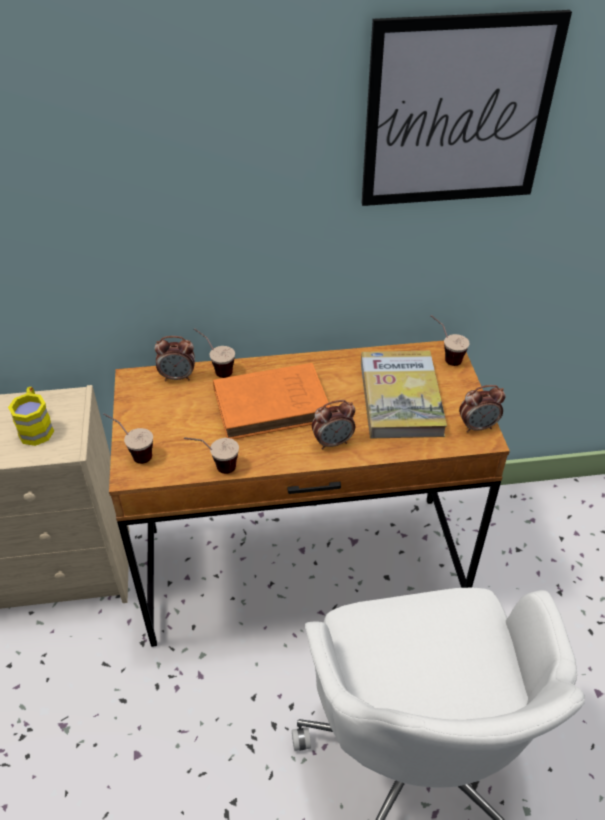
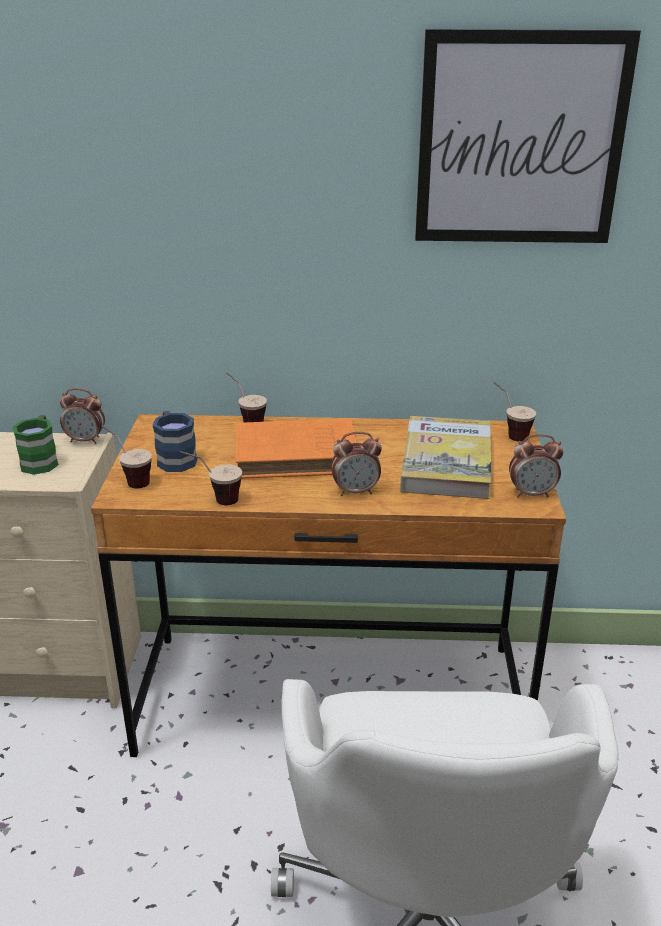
camera: 10 degrees right, 15 degrees down
(36, 427) = (41, 460): yellow mug -> green mug
(165, 421) = (175, 458): none -> blue mug
(178, 377) = (202, 425): alarm clock -> alarm clock (86, 440)

